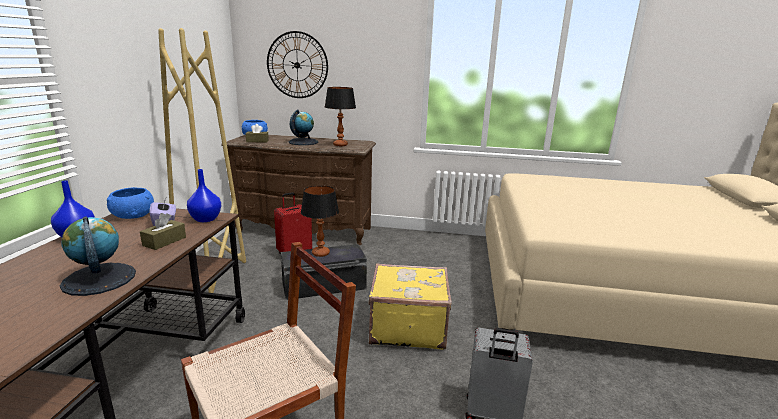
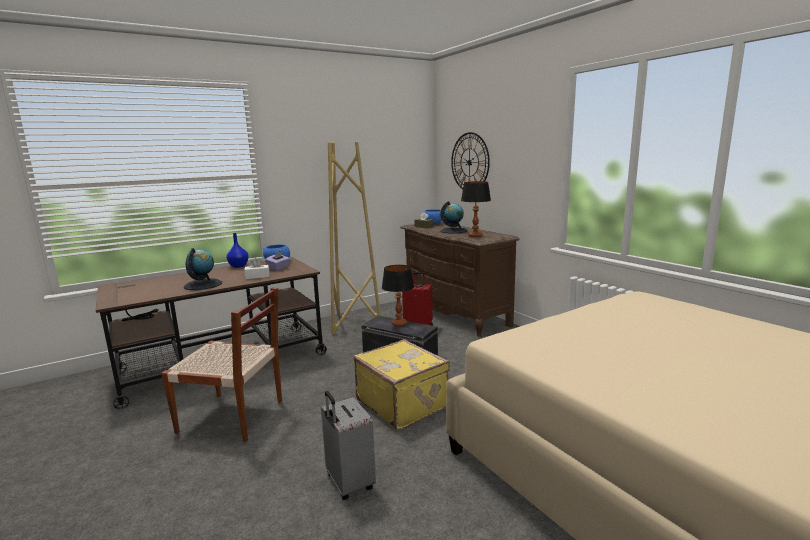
camera: 50 degrees right, 5 degrees down
(164, 241) = (257, 276): brown tissue box -> white tissue box
(206, 219) = (298, 271): blue vase -> none

